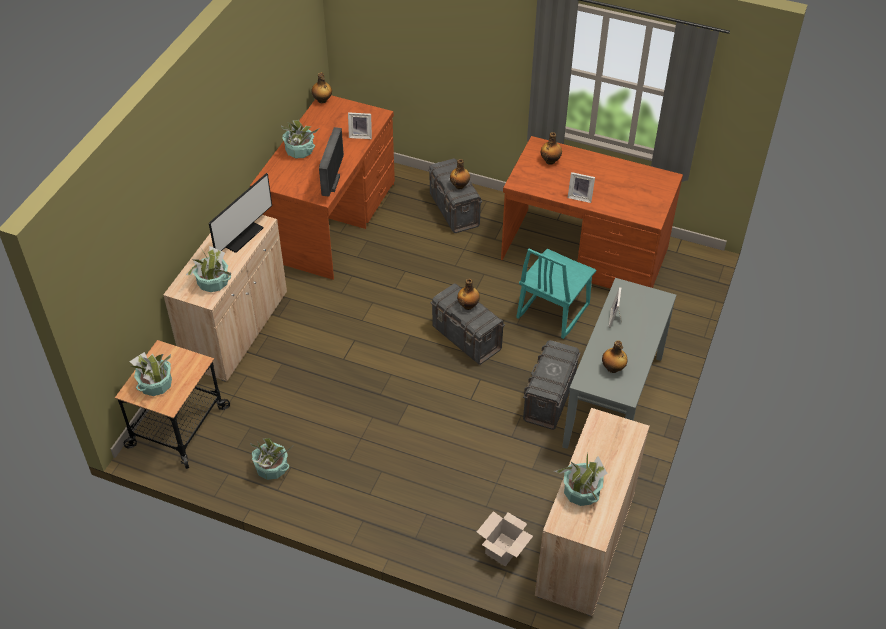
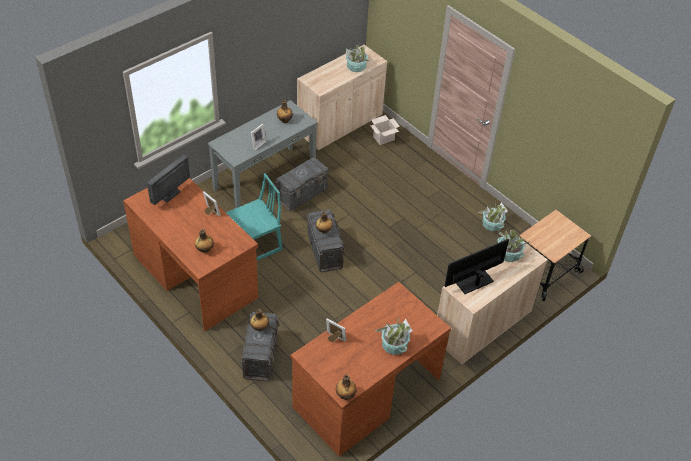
camera: 155 degrees left, 0 degrees up
(156, 385) = (562, 232): potted plant -> none
(332, 183) = (384, 300): monitor -> monitor (171, 196)

